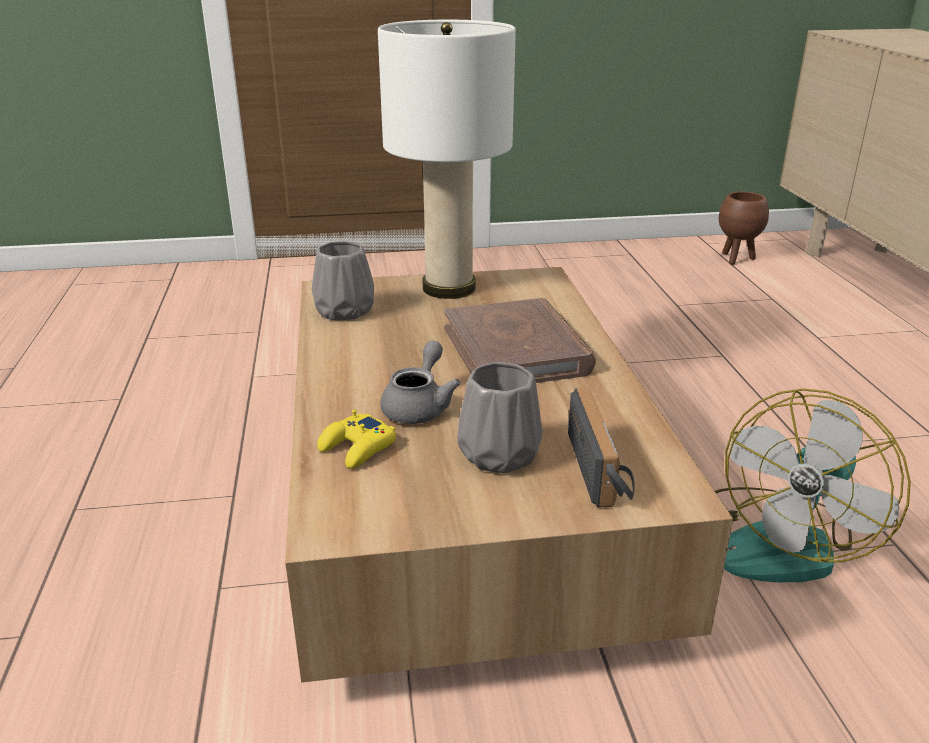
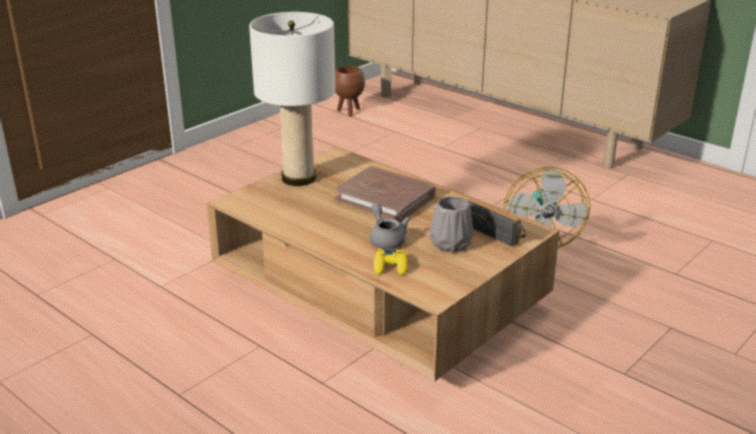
camera: 40 degrees left, 0 degrees up
(344, 311) = (266, 210): grey vase -> none

